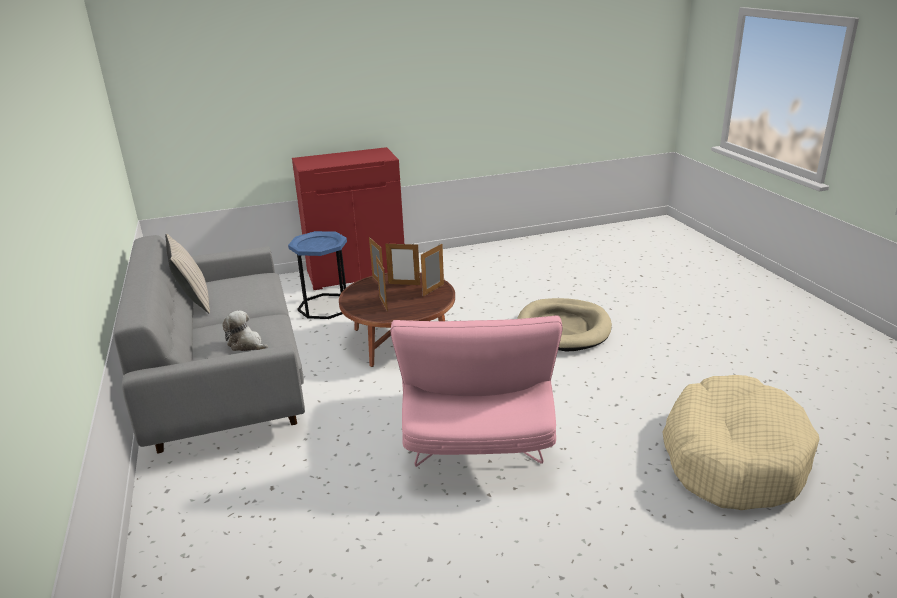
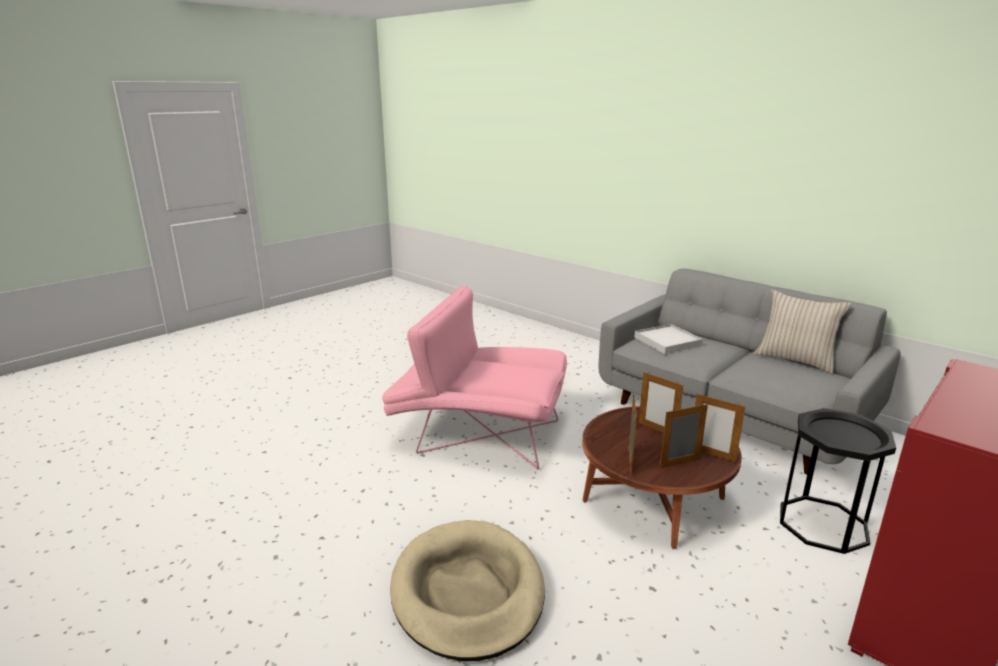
camera: 150 degrees right, 5 degrees down
(247, 345) = (667, 341): plush toy -> white tray
(325, 306) = (822, 524): blue side table -> black side table
(477, 432) = (479, 433): pink armchair -> pink armchair turned 45 degrees counterclockwise
(733, 457) = (250, 470): beige dog bed -> none

